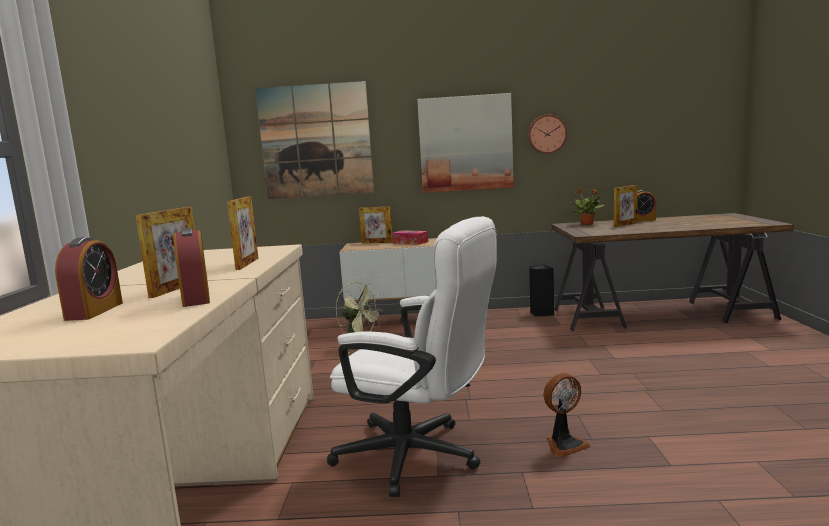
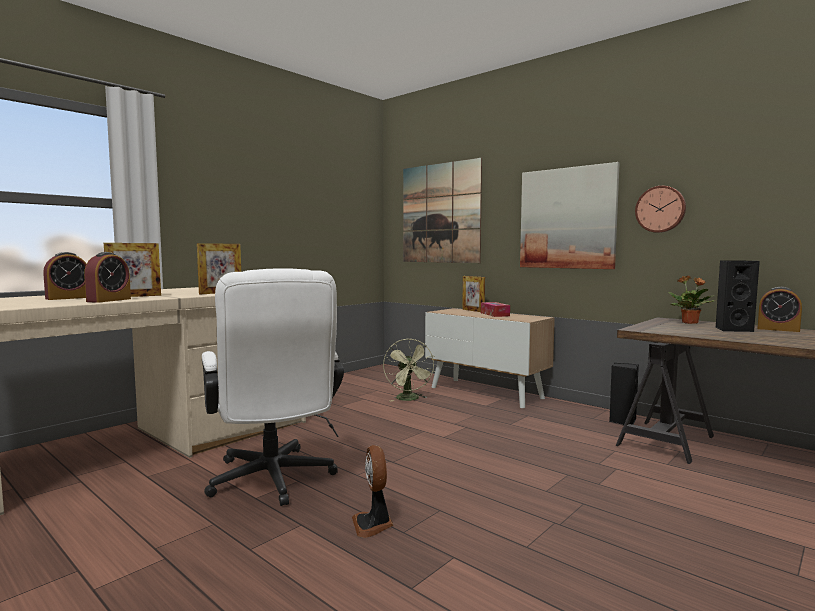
camera: 40 degrees right, 5 degrees down
(564, 444) = (373, 524): fan -> fan turned 60 degrees clockwise
(625, 225) = (732, 329): picture frame -> black speaker

